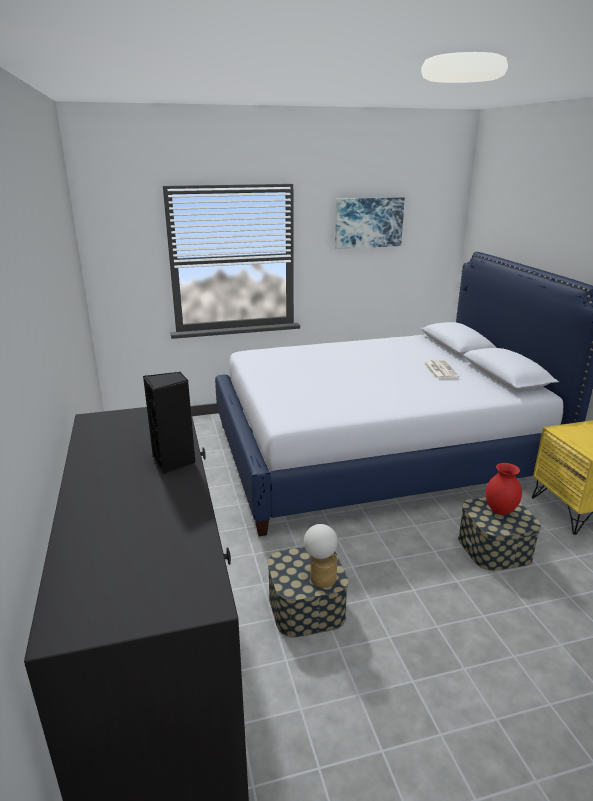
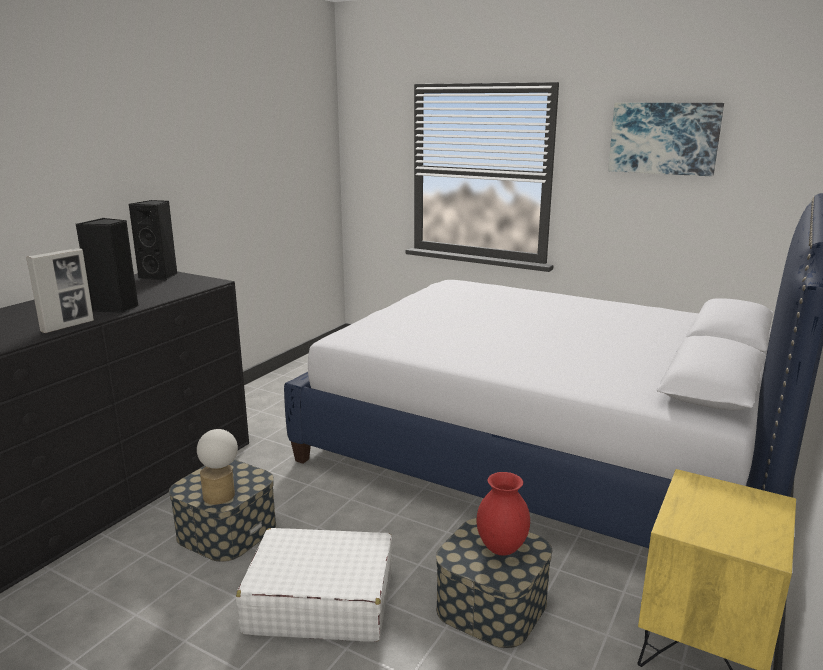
camera: 45 degrees right, 5 degrees down
(109, 421) = (160, 276): none -> black speaker
(192, 494) = (68, 326): none -> picture frame
(430, 604) = (320, 601): none -> white suitcase
(439, 370) = (625, 350): newspaper -> none

